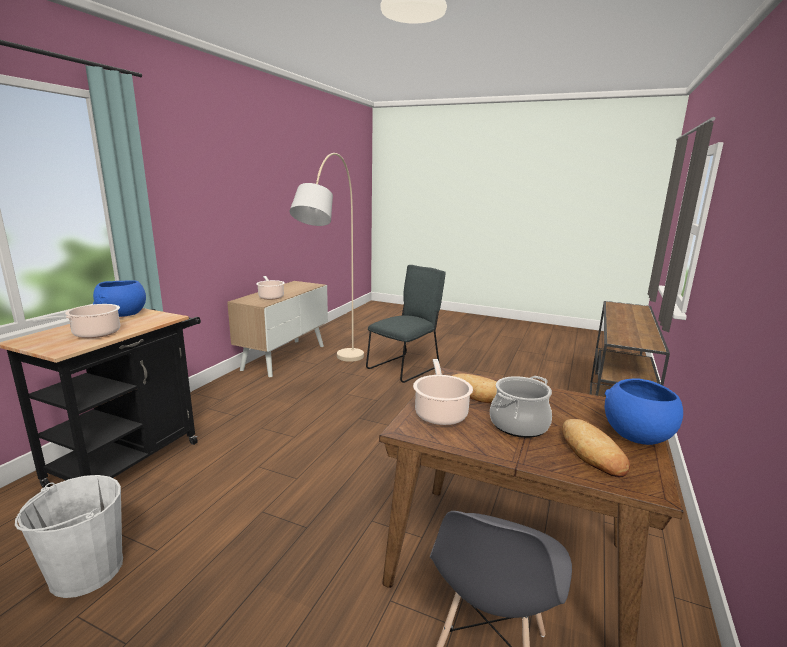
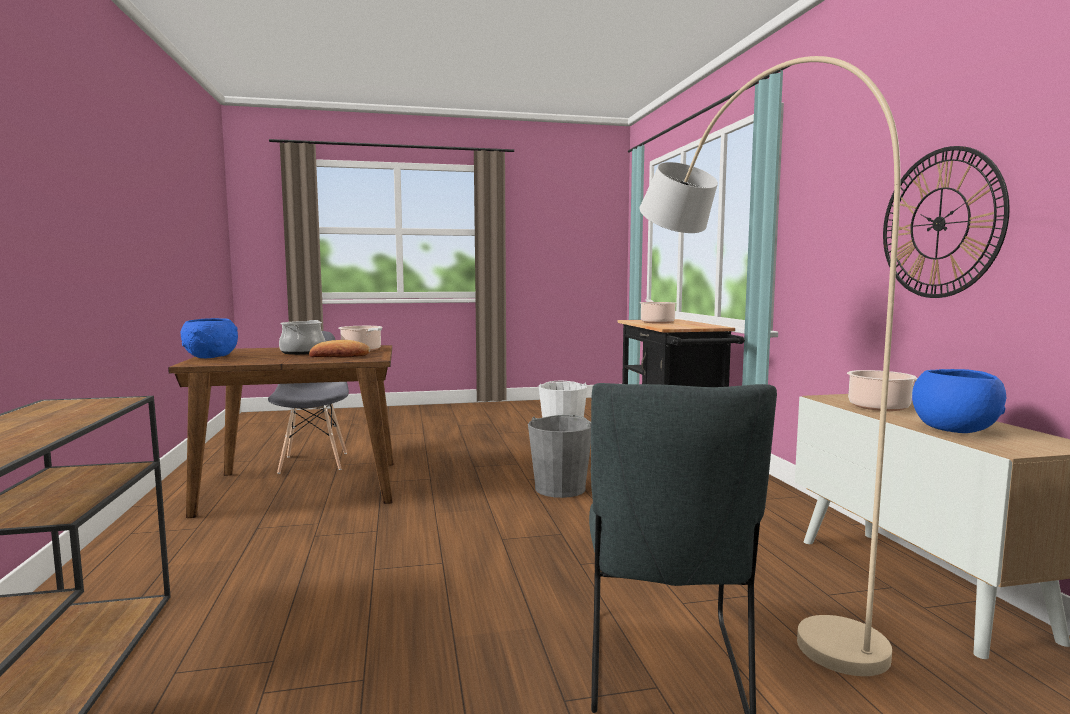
camera: 145 degrees right, 10 degrees down
(122, 315) = (705, 325): blue bowl -> blue bowl (953, 429)
(237, 212) = (939, 223): none -> wall clock
(295, 455) = (560, 488): none -> grey bucket
(592, 452) = (253, 352): bread -> none

